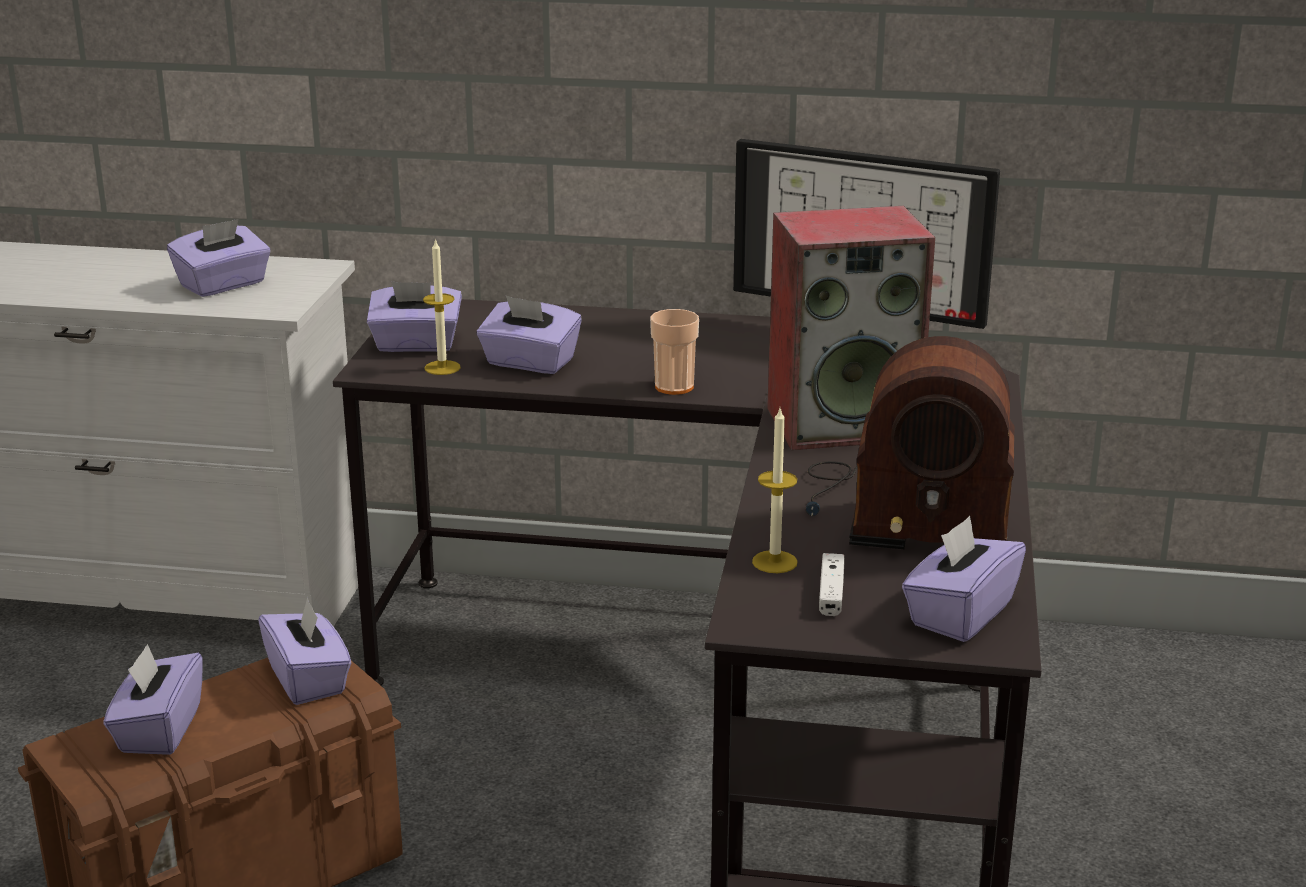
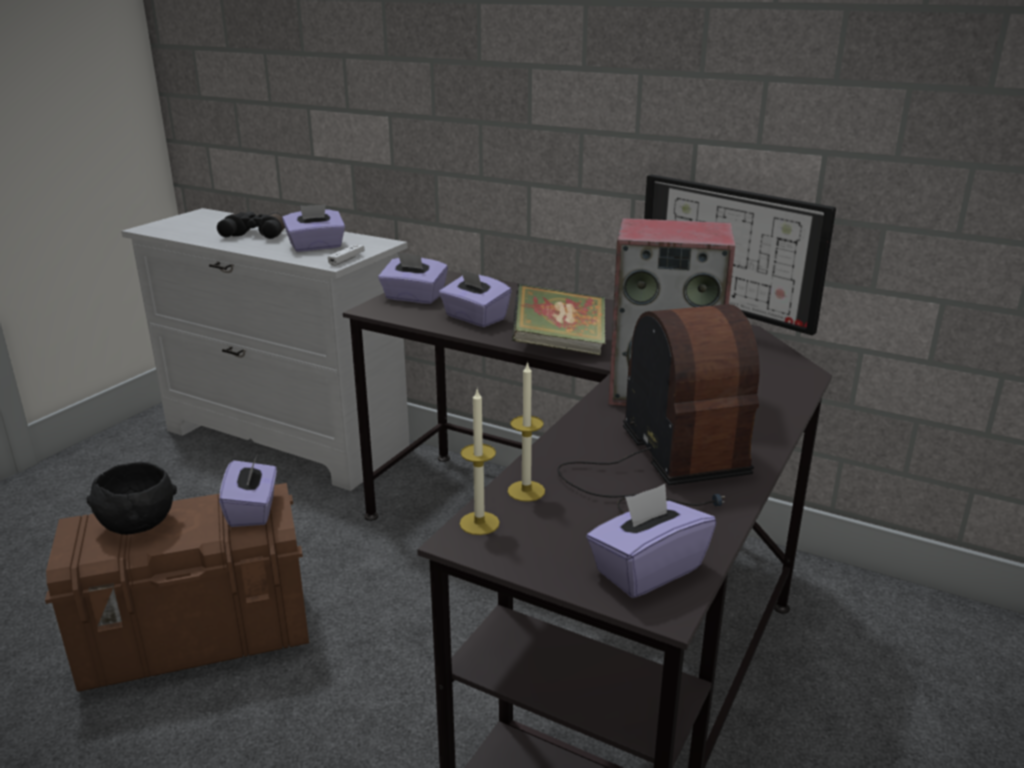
camera: 20 degrees right, 0 degrees up
(102, 275) = (257, 234): none -> black binoculars
(159, 730) = (139, 526): purple tissue box -> black bowl
(442, 368) = (416, 313): candle -> candle (479, 523)
(674, 387) = (559, 347): cup -> book
(831, 593) = (550, 527): white game controller -> white game controller (346, 259)
(904, 511) = (663, 467): radio -> radio turned 135 degrees counterclockwise

